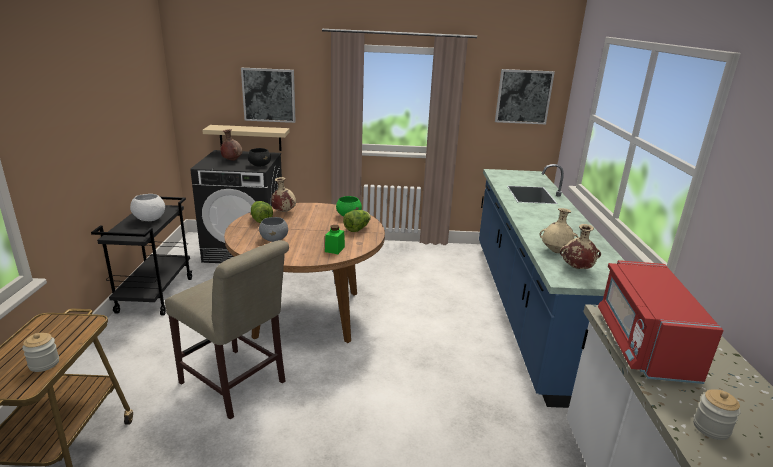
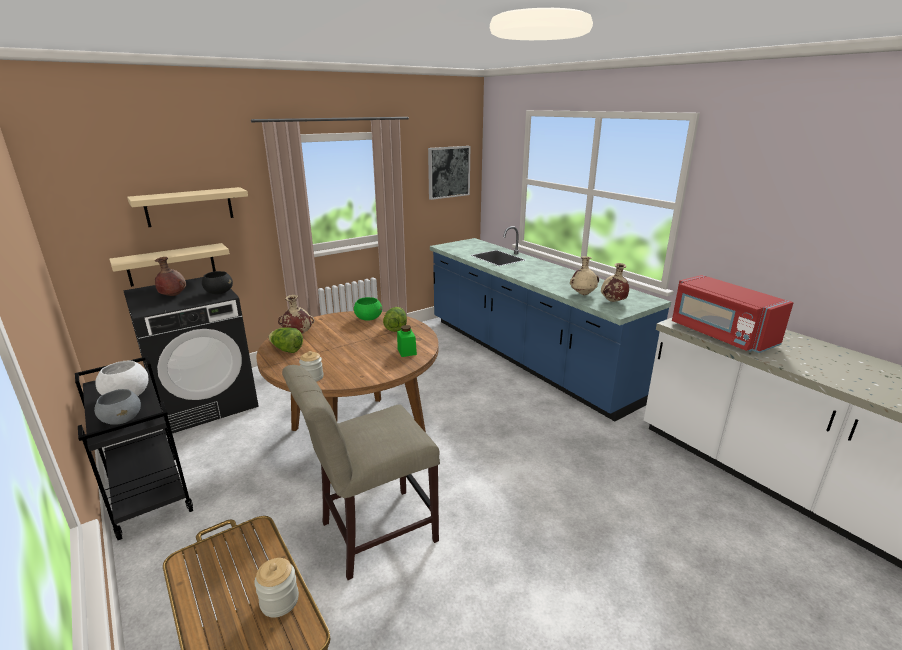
camera: 35 degrees left, 0 degrees up
(236, 385) = (372, 533): beige chair -> beige chair turned 150 degrees clockwise
(269, 95) = (189, 207): picture -> beige shelf
(274, 239) = (334, 363): grey bowl -> grey bowl (122, 419)
(711, 428) = (816, 367): jar -> jar (312, 377)

